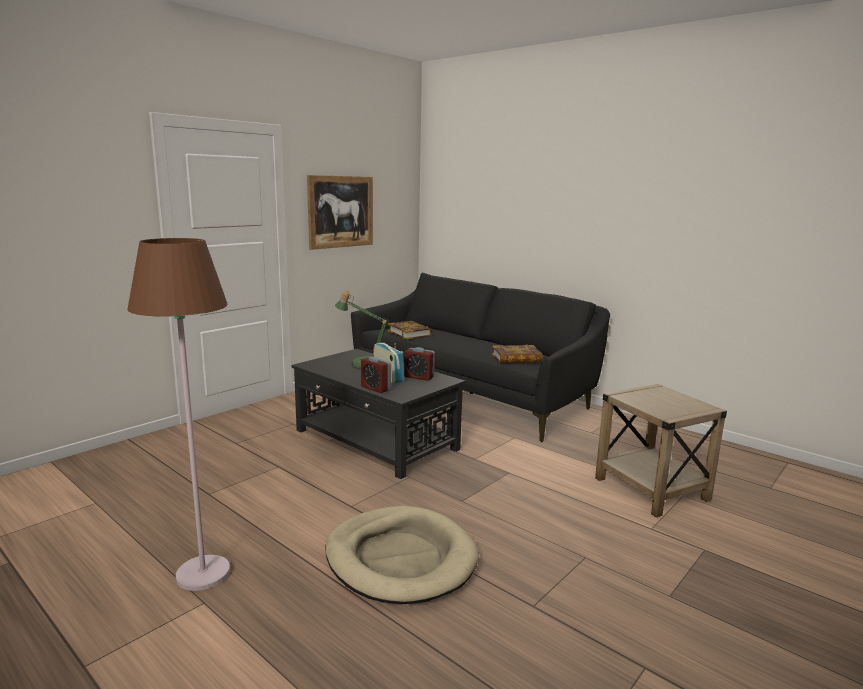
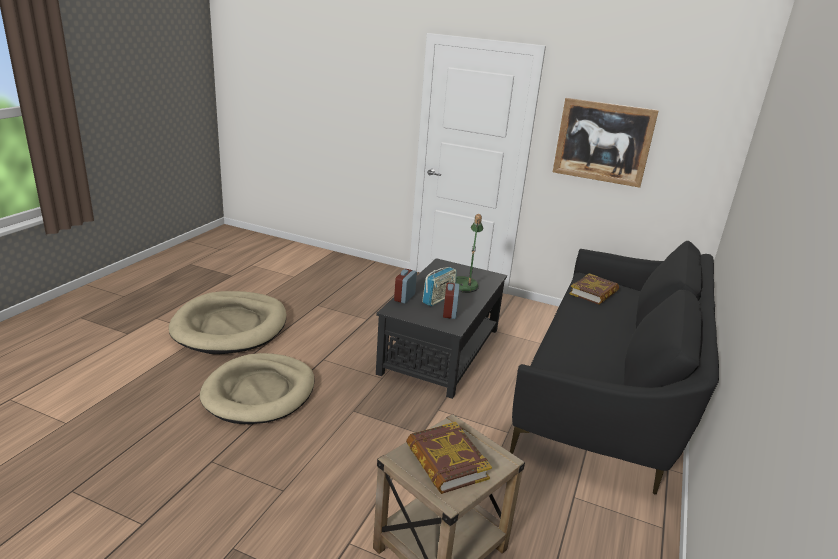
camera: 70 degrees right, 10 degrees up
(203, 573) = (230, 326): brown floor lamp -> beige dog bed
(516, 358) = (572, 363): book -> book (446, 462)

